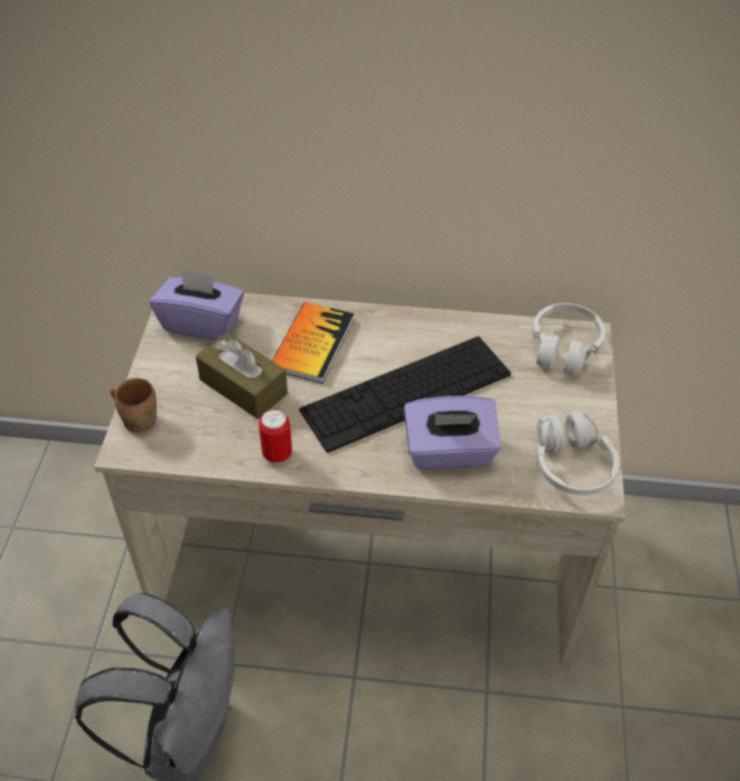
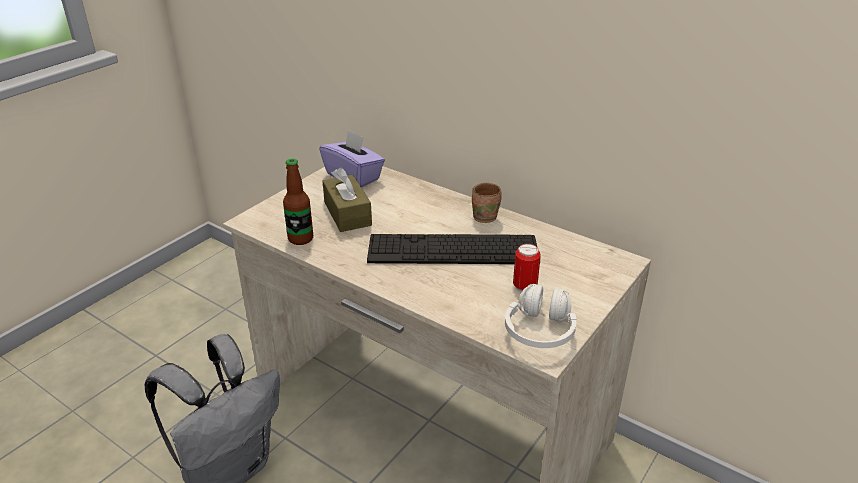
camera: 30 degrees right, 15 degrees down
(140, 419) = (270, 210): brown mug -> brown mug (485, 216)
(218, 449) = (300, 239): none -> bottle
(277, 454) = (334, 253): can -> can (524, 287)
(312, 344) = (413, 206): book -> none
(449, 452) = (452, 291): purple tissue box -> none
(564, 348) = (597, 262): white headphones -> none

